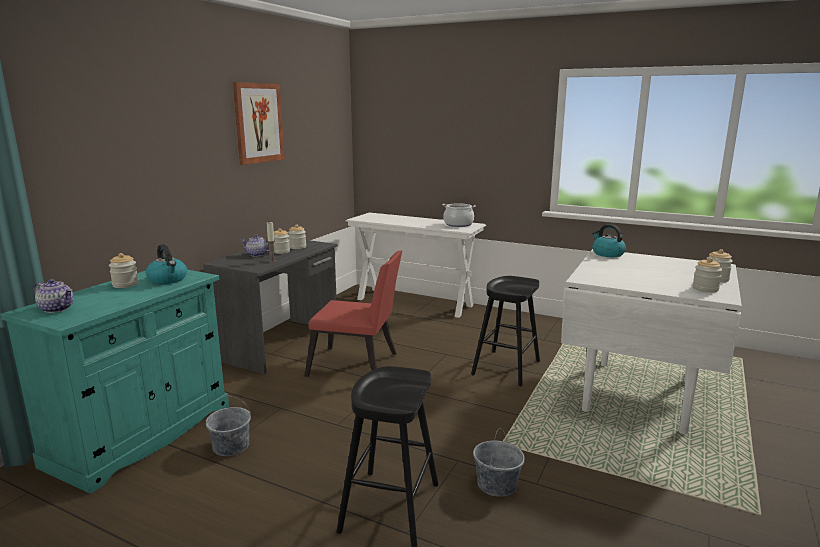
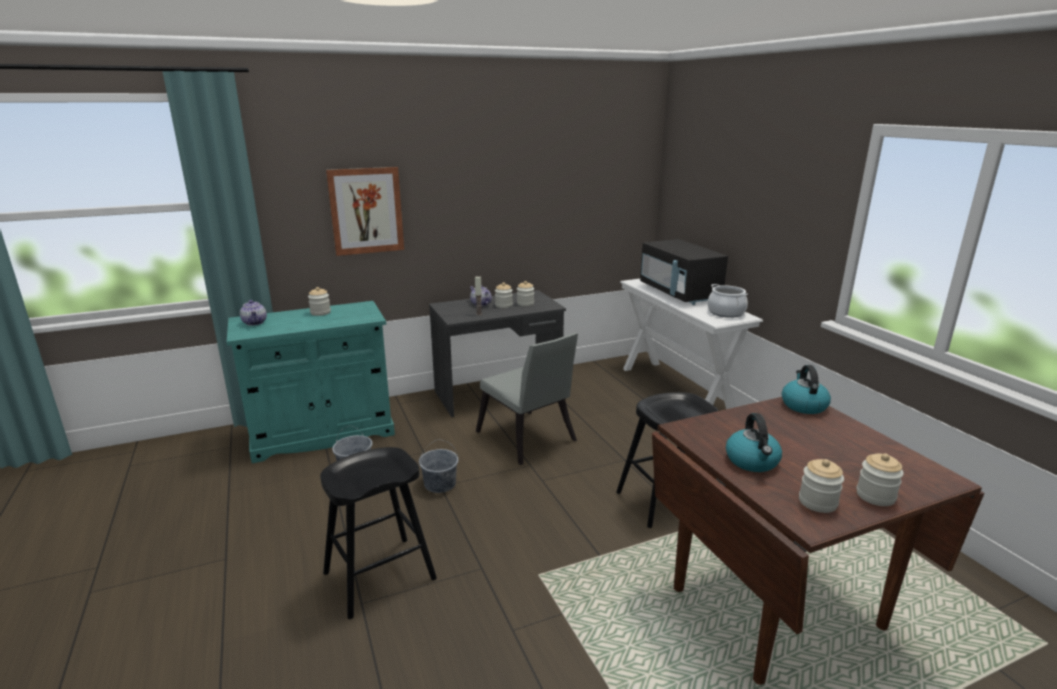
camera: 40 degrees right, 5 degrees up
(168, 280) = (349, 316): kettle -> kettle (752, 461)
(258, 123) = (513, 173): picture -> picture (366, 211)
(358, 366) = (528, 440): red chair -> grey chair
(405, 219) = (679, 293): none -> black microwave
(497, 485) = (479, 609): grey bucket -> grey bucket (439, 484)
(637, 395) = (774, 606): white dining table -> brown dining table

